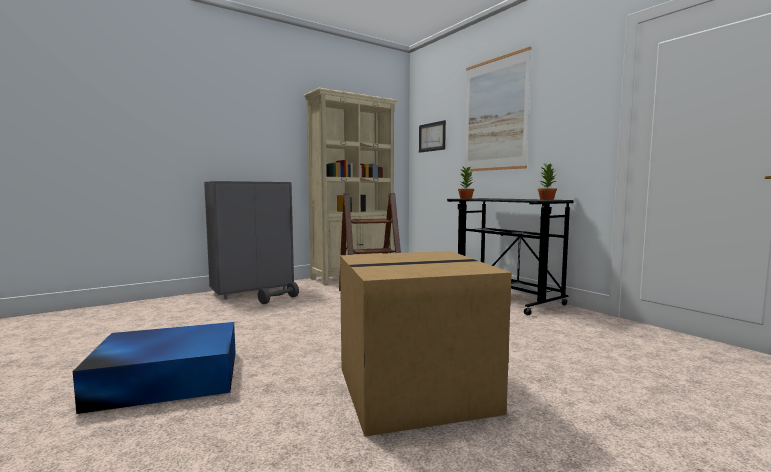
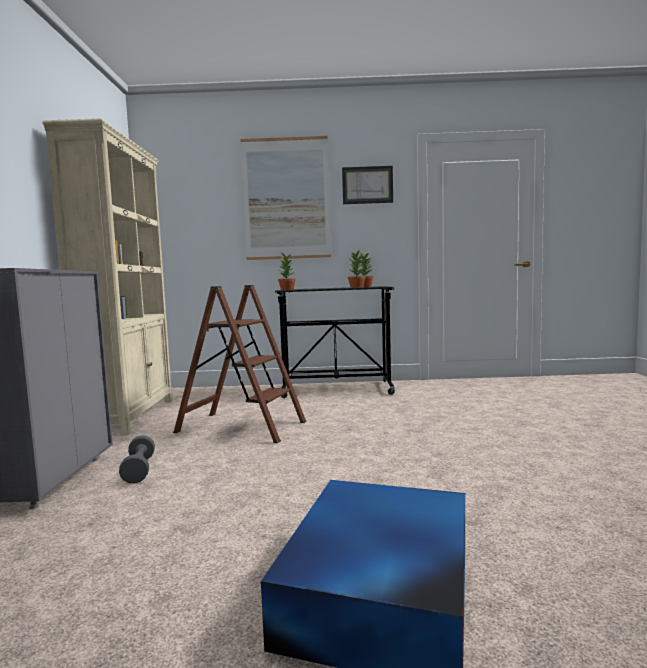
camera: 55 degrees left, 0 degrees up
(416, 388) = (512, 459): cardboard box -> none
(432, 137) = (184, 215): picture -> picture (367, 185)
(520, 199) = (356, 287): none -> potted plant

